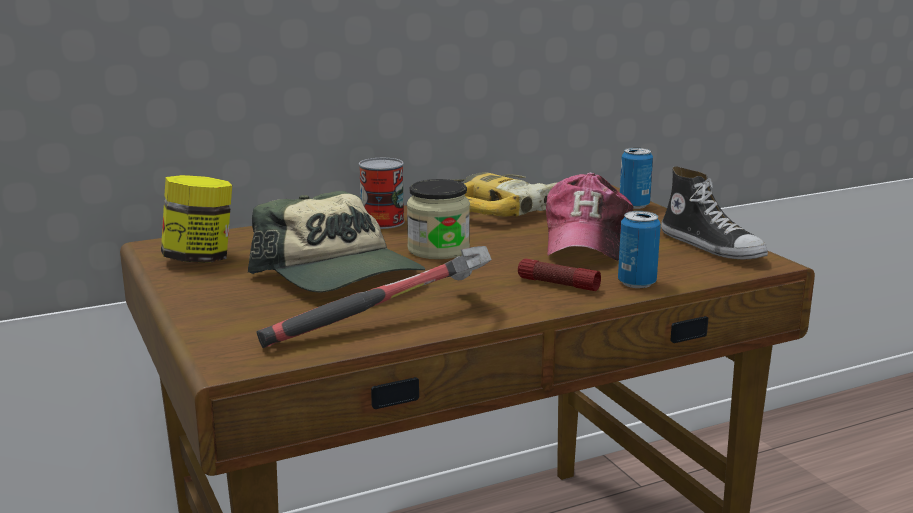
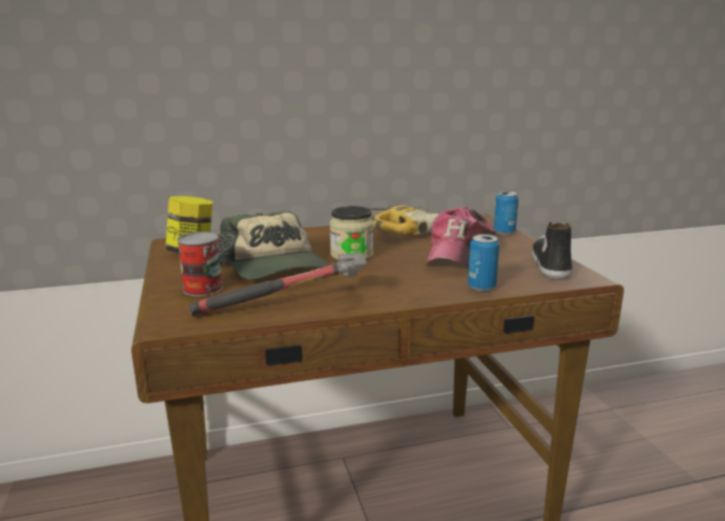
camera: 10 degrees right, 0 degrees up
(382, 222) = (324, 234): can -> can (202, 288)
(558, 284) = (423, 284): flashlight -> none
(712, 246) = (549, 264): shoe -> shoe turned 150 degrees counterclockwise

